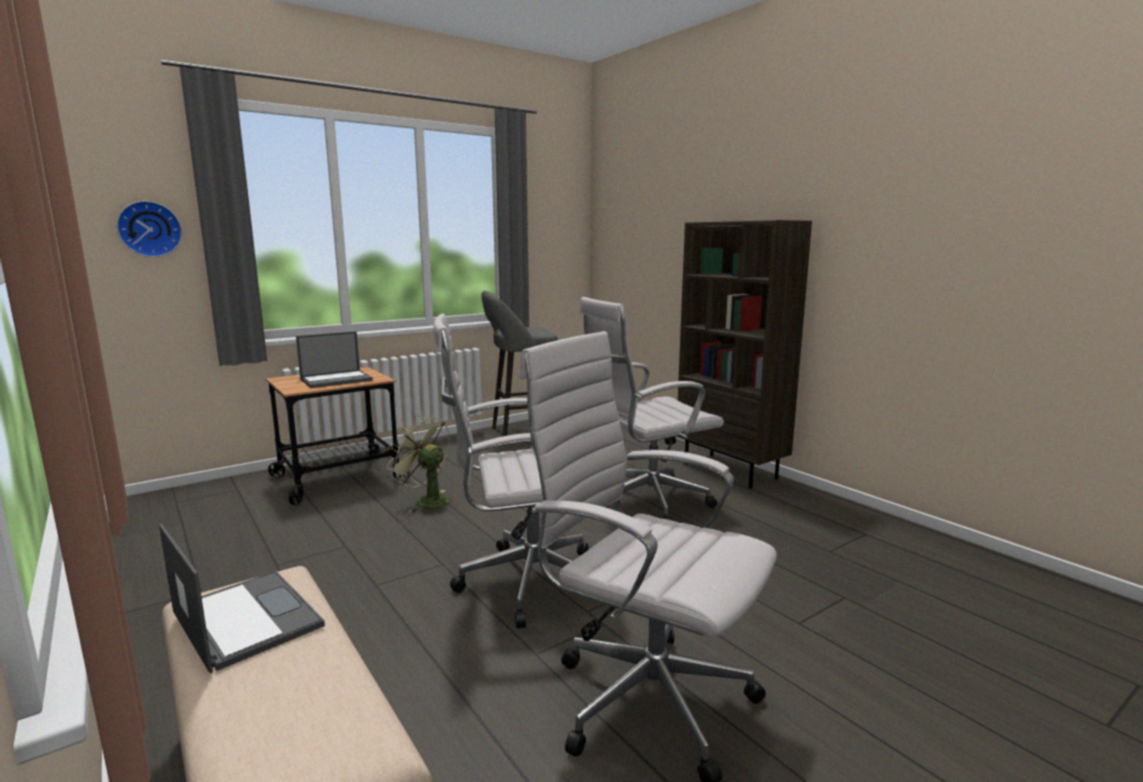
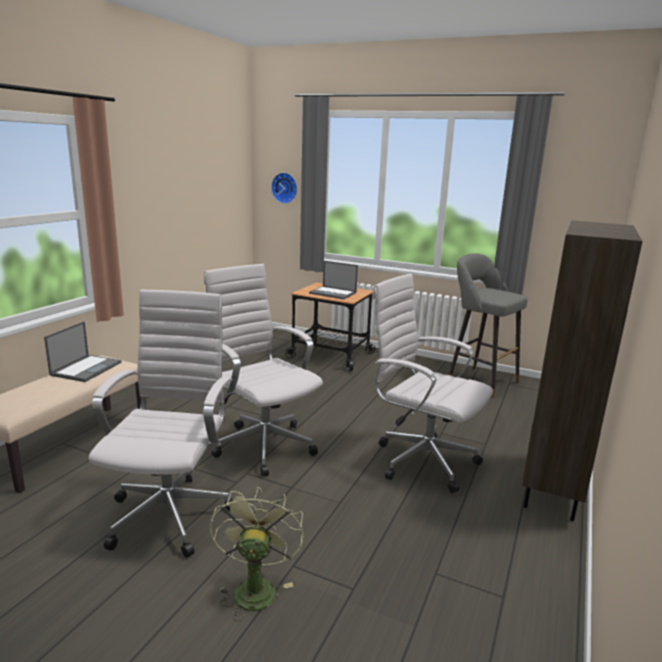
camera: 60 degrees right, 5 degrees up
(426, 501) = (331, 386): green fan -> green fan (254, 587)

